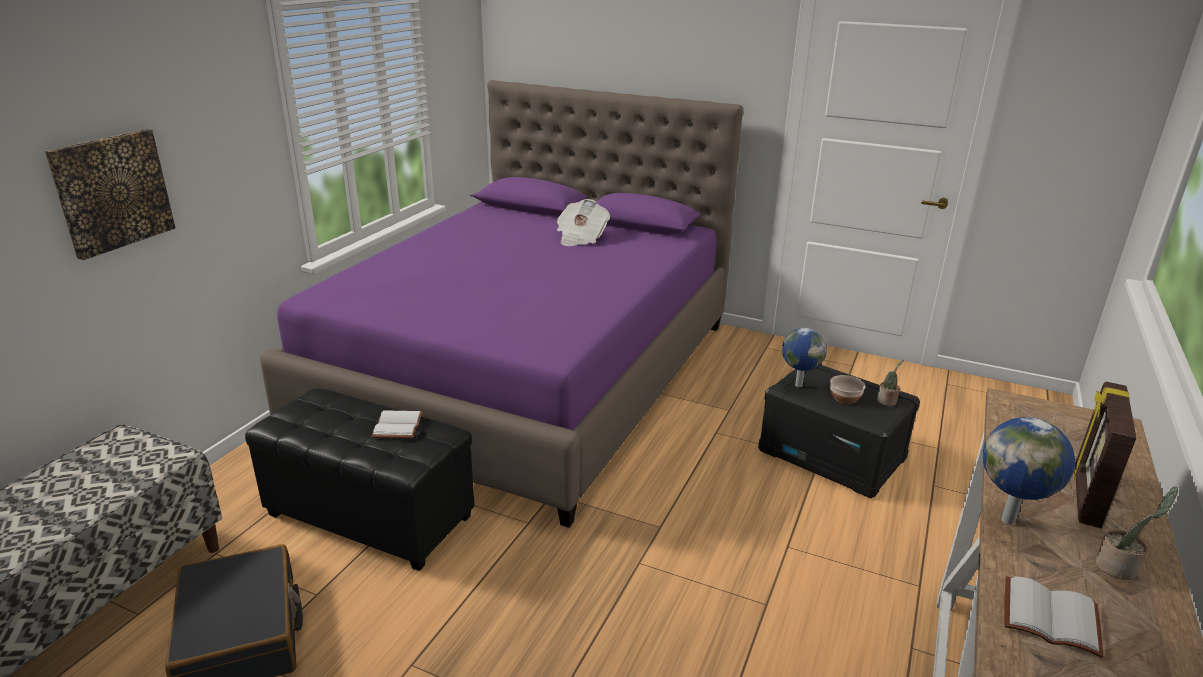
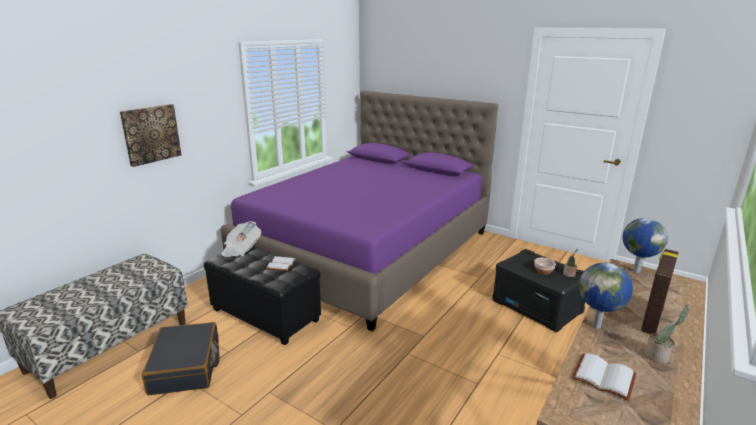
camera: 10 degrees right, 5 degrees down
(580, 238) = (401, 175): newspaper -> newspaper (241, 249)
(798, 385) = (516, 262): globe -> globe (635, 270)

